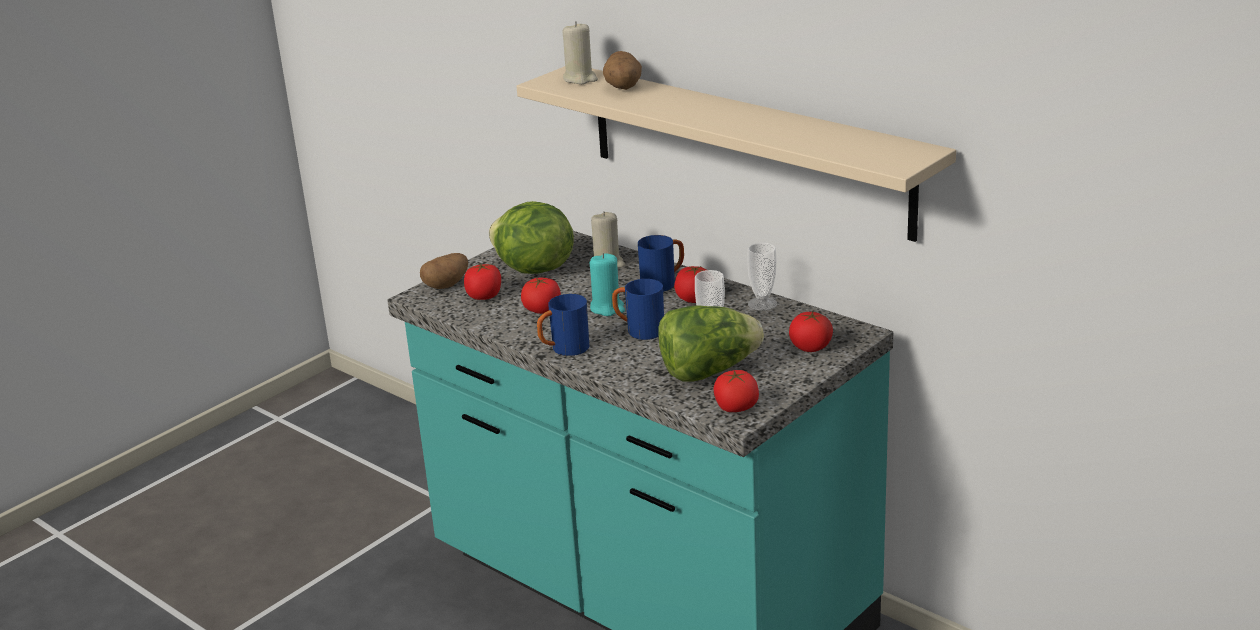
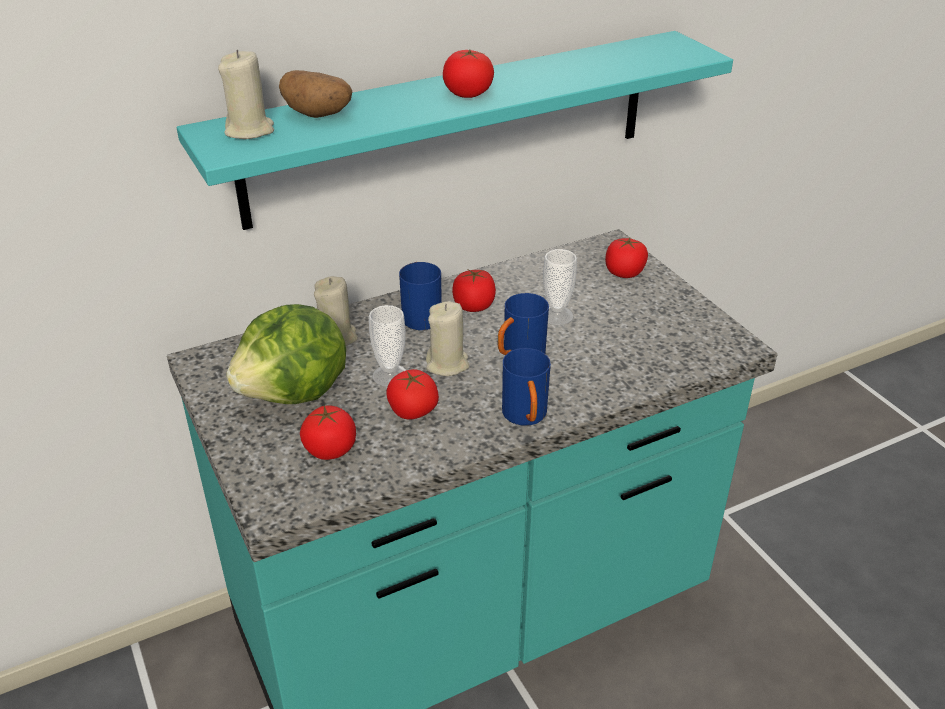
camera: 70 degrees left, 10 degrees up
(446, 285) = (265, 475): potato -> none
(607, 308) = (447, 364): turquoise candle -> beige candle
(708, 371) = (637, 337): lettuce -> none
(736, 408) = (719, 341): tomato -> tomato (468, 93)
(746, 149) = (452, 127): beige shelf -> turquoise shelf
(762, 304) = (517, 273): cup -> cup (390, 375)

